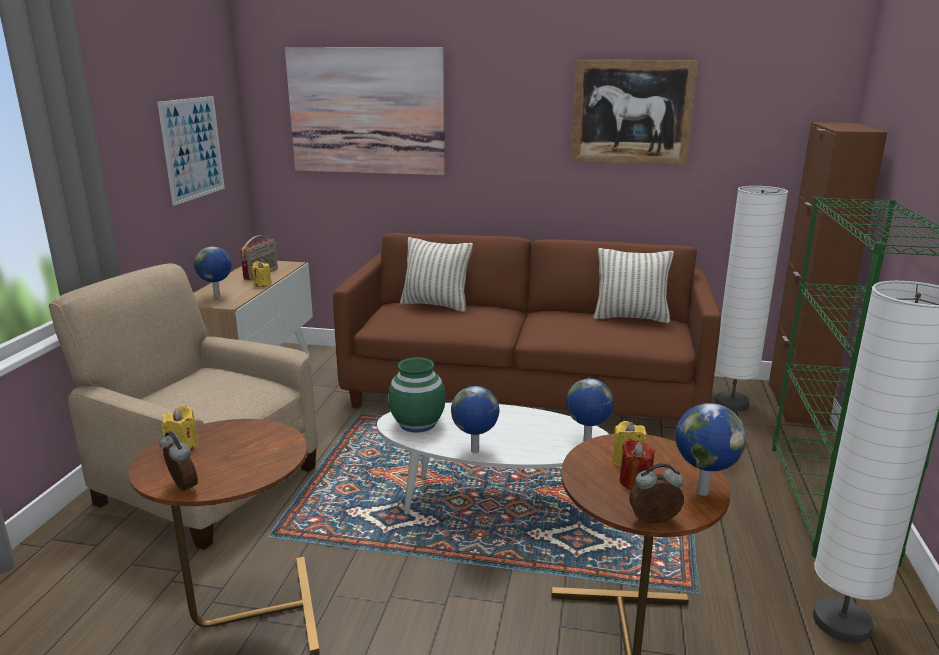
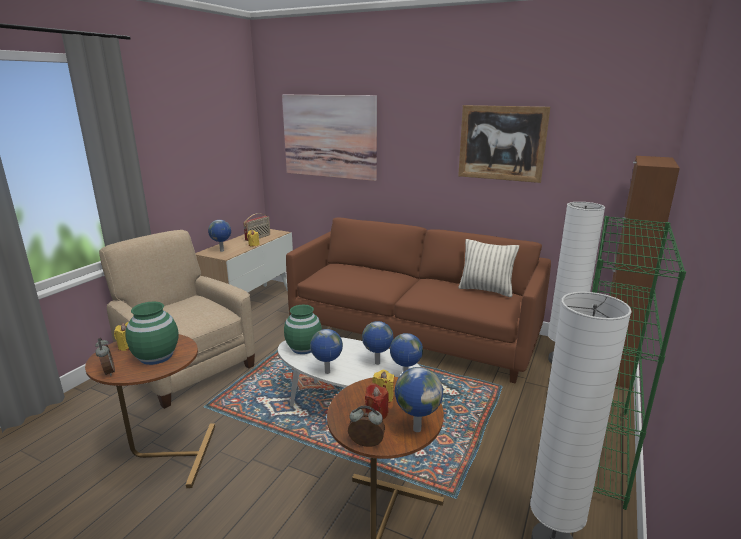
camera: 15 degrees right, 0 degrees up
(192, 148) = (216, 158): picture -> none
(244, 454) = (156, 356): none -> green vase
(436, 305) = (358, 268): pillow -> none
(537, 430) = (377, 363): none -> globe

